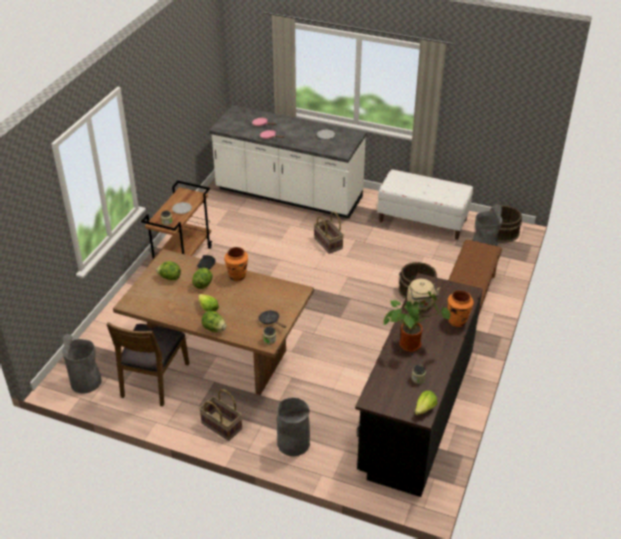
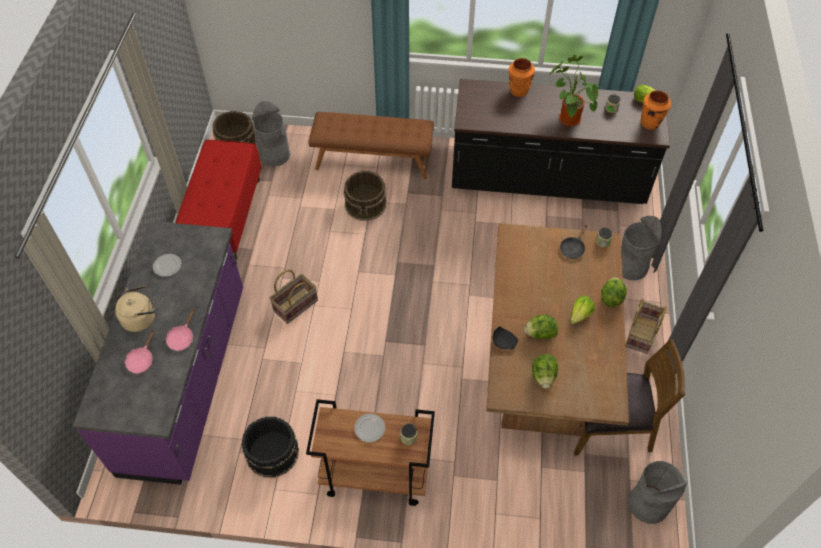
camera: 105 degrees left, 15 degrees up
(221, 222) = (272, 452): none -> black bucket
(237, 276) = (510, 301): orange vase -> orange vase (650, 123)
(288, 195) = (186, 379): white counter -> purple counter
(421, 304) = (505, 119): beige kettle -> beige kettle (141, 318)
(423, 220) = (226, 216): white bench -> red bench

